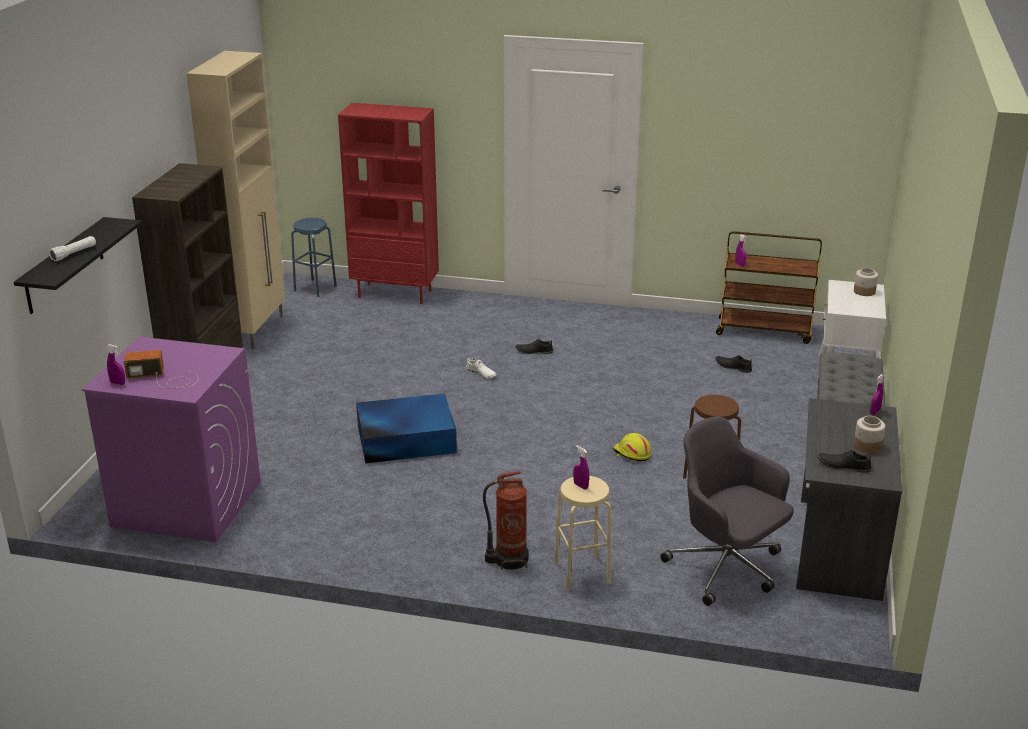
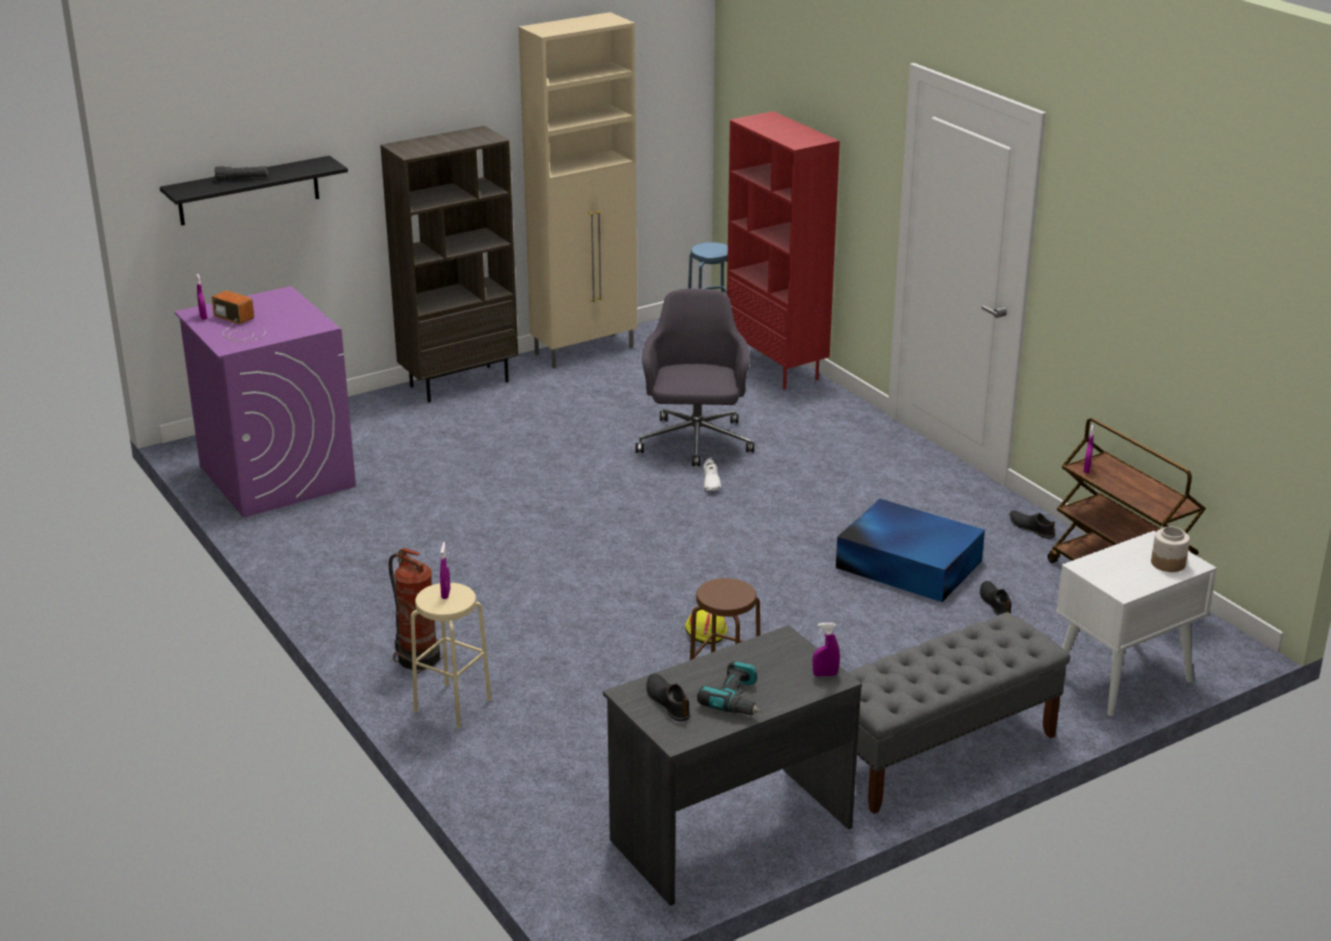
camera: 45 degrees right, 0 degrees up
(74, 254) = (241, 179): white flashlight -> black flashlight
(404, 439) = (529, 509): blue storage box -> blue storage box (907, 563)
(534, 351) = (805, 485): black shoe -> black shoe (1031, 528)
(727, 568) = (583, 781): grey office chair -> grey office chair (695, 443)
(867, 446) = (737, 699): jar -> power drill

